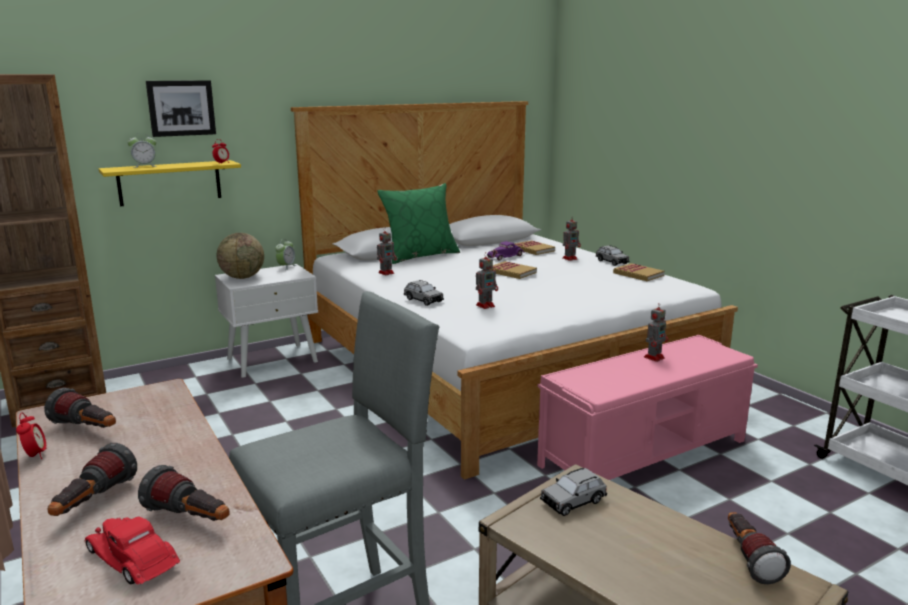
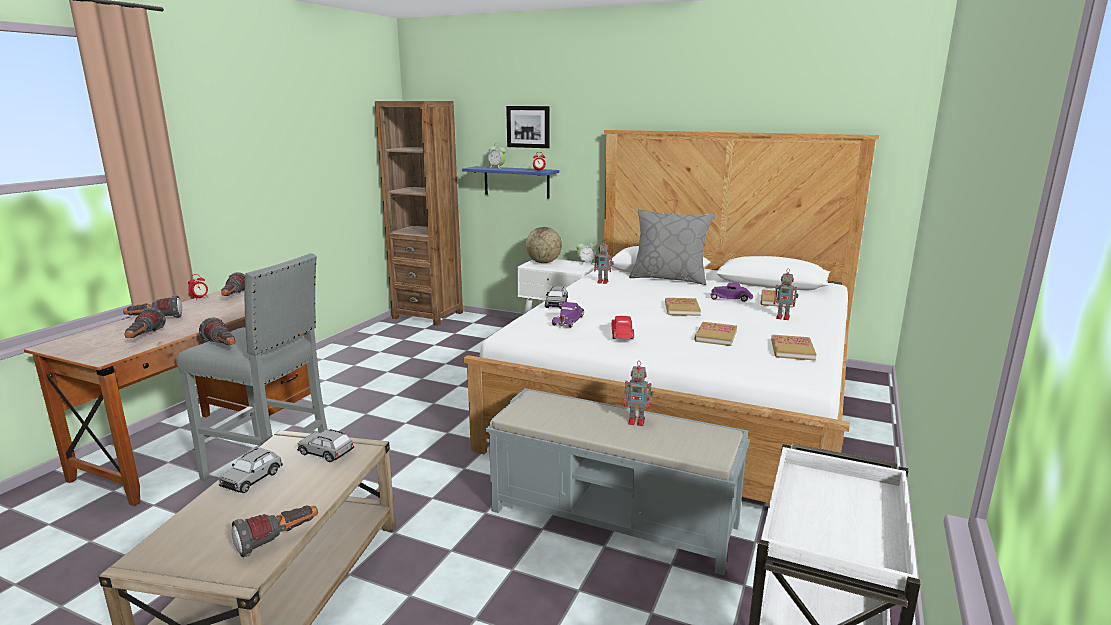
camera: 55 degrees right, 0 degrees up
(133, 558) = (104, 339): red toy car -> red toy car (622, 333)
(170, 183) = (516, 182): yellow shelf -> blue shelf
(321, 466) = (223, 347): none -> flashlight
(420, 256) = (669, 278): green pillow -> grey pillow
(486, 305) = (568, 320): toy robot -> purple toy car
(583, 282) = (715, 336): none -> book
(611, 262) = (814, 333): grey toy car -> grey toy car (252, 479)
(645, 452) = (615, 518): pink bench -> grey bench

